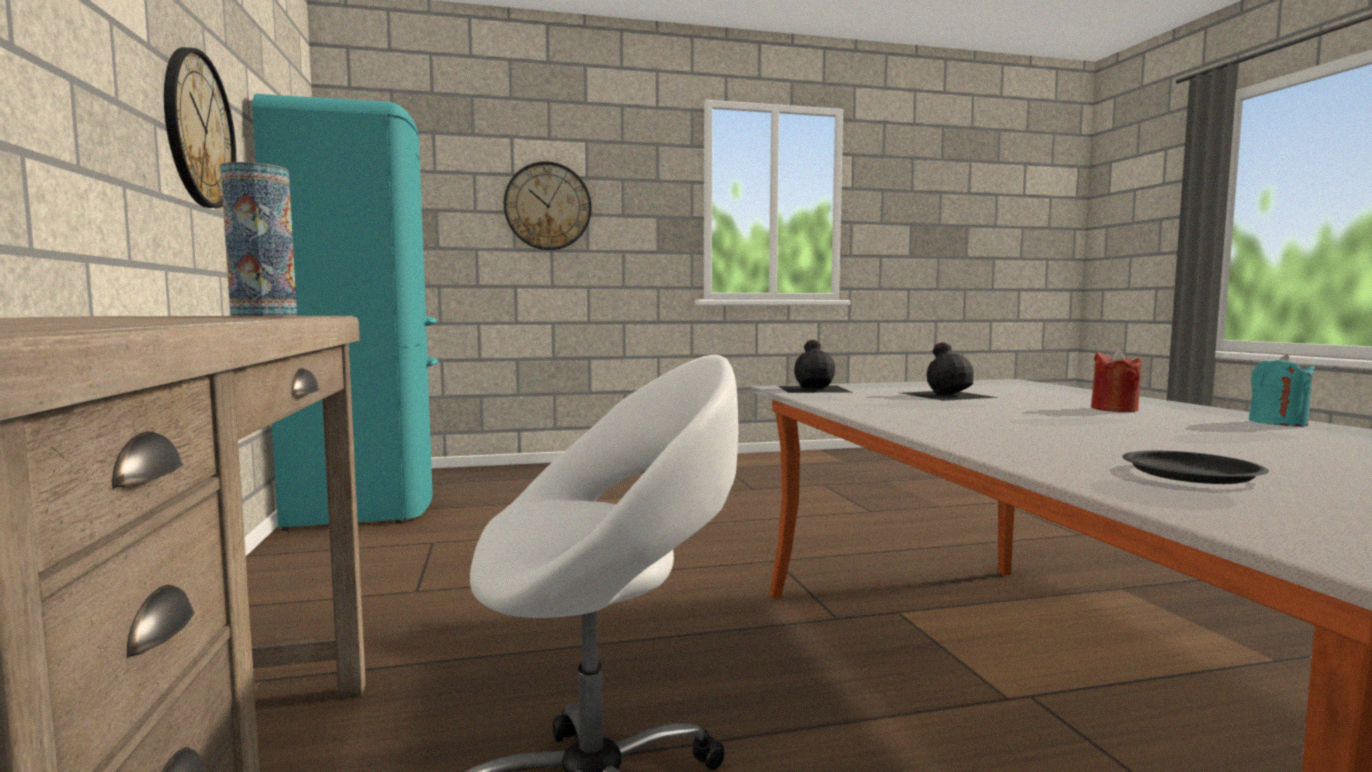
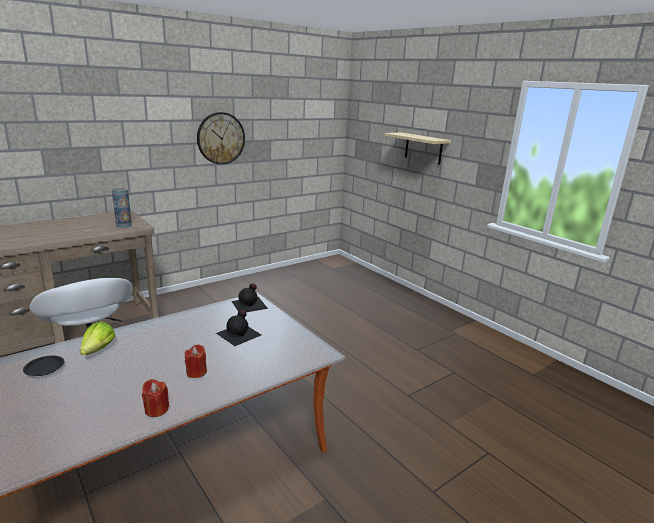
camera: 65 degrees right, 15 degrees up
(366, 508) = (299, 275): turquoise fridge -> none
(547, 206) = (423, 148): wall clock -> shelf
(1046, 444) = (98, 349): none -> lettuce
(1277, 423) = (156, 409): turquoise candle -> red candle

